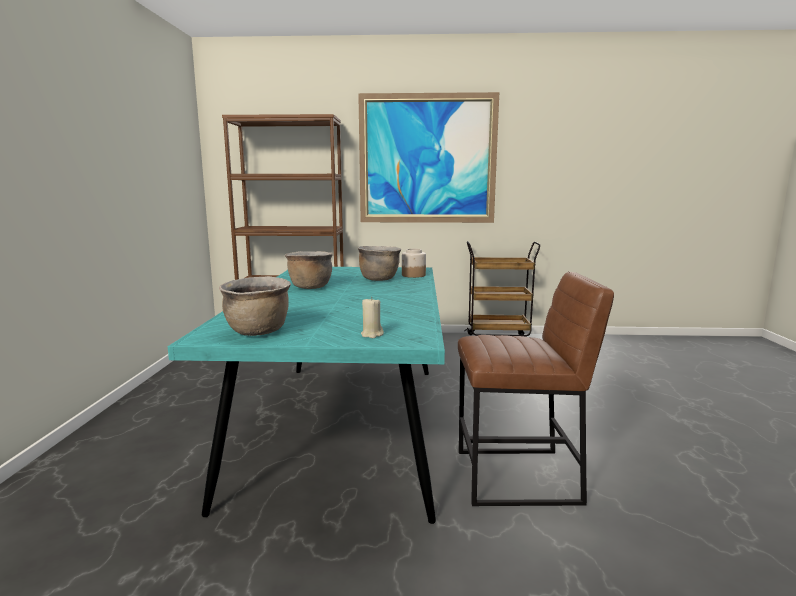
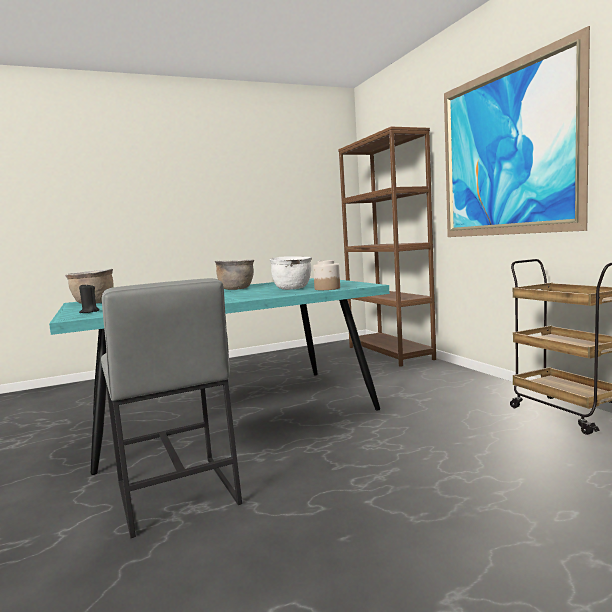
camera: 65 degrees right, 5 degrees down
(372, 334) = (89, 312): beige candle -> black candle
(379, 279) = (292, 288): brown cooking pot -> white cooking pot
(519, 476) = (177, 494): brown chair -> grey chair

